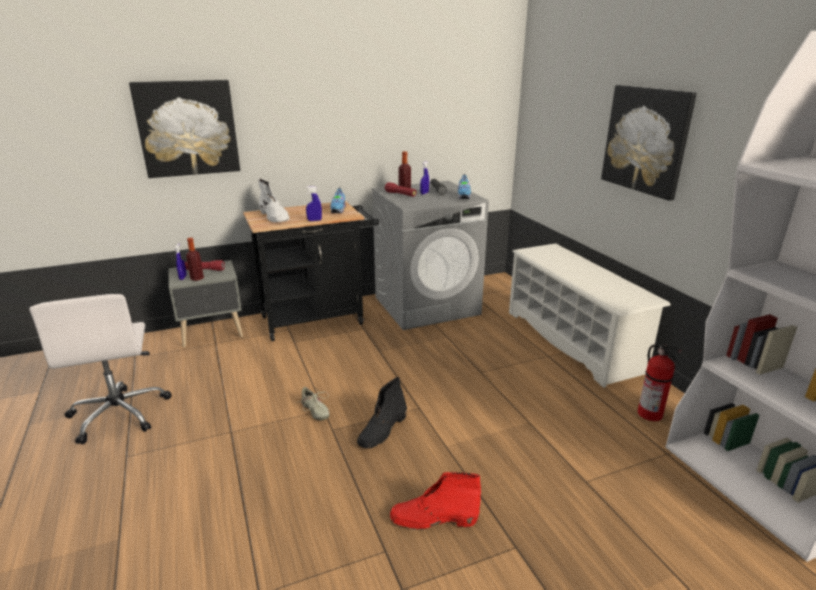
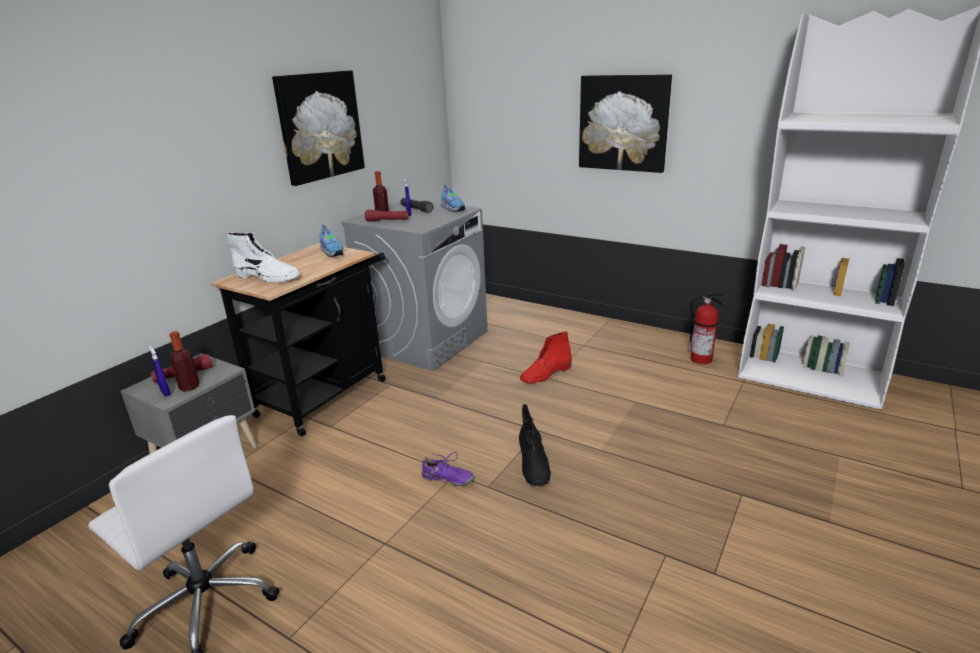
camera: 35 degrees left, 0 degrees up
(187, 128) = (118, 179): picture -> picture (320, 126)
(314, 220) = (326, 268): blue spray bottle -> none
(314, 411) = (447, 479): beige shoe -> purple shoe
(433, 519) = (666, 509): red boot -> red boot (545, 374)
(572, 341) = (586, 326): white shoe rack -> none

